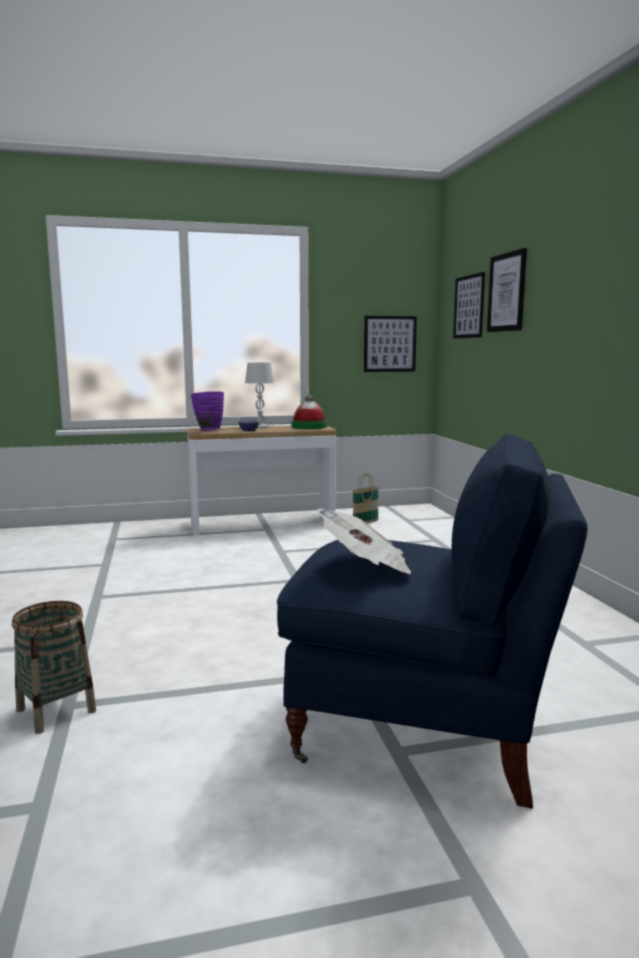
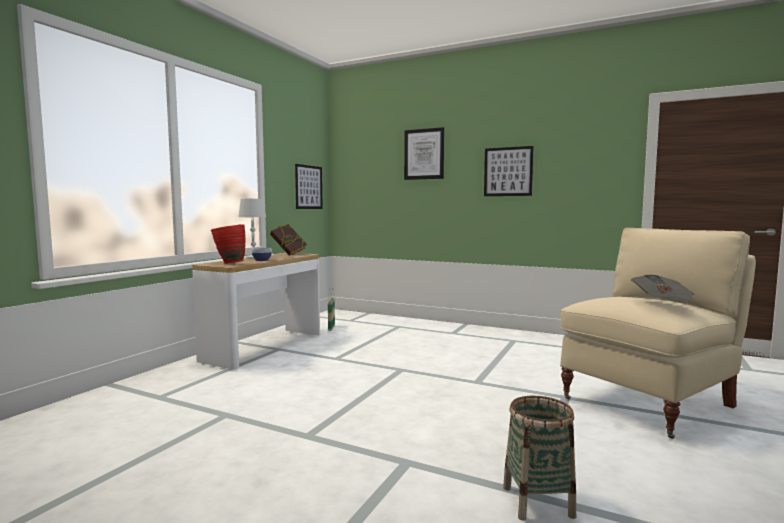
camera: 50 degrees left, 5 degrees down
(208, 431) = (229, 264): purple vase -> red vase
(309, 427) = (289, 254): hat -> book
(422, 728) = (648, 402): blue armchair -> beige armchair
(469, 306) = (376, 162): picture -> picture (508, 171)

